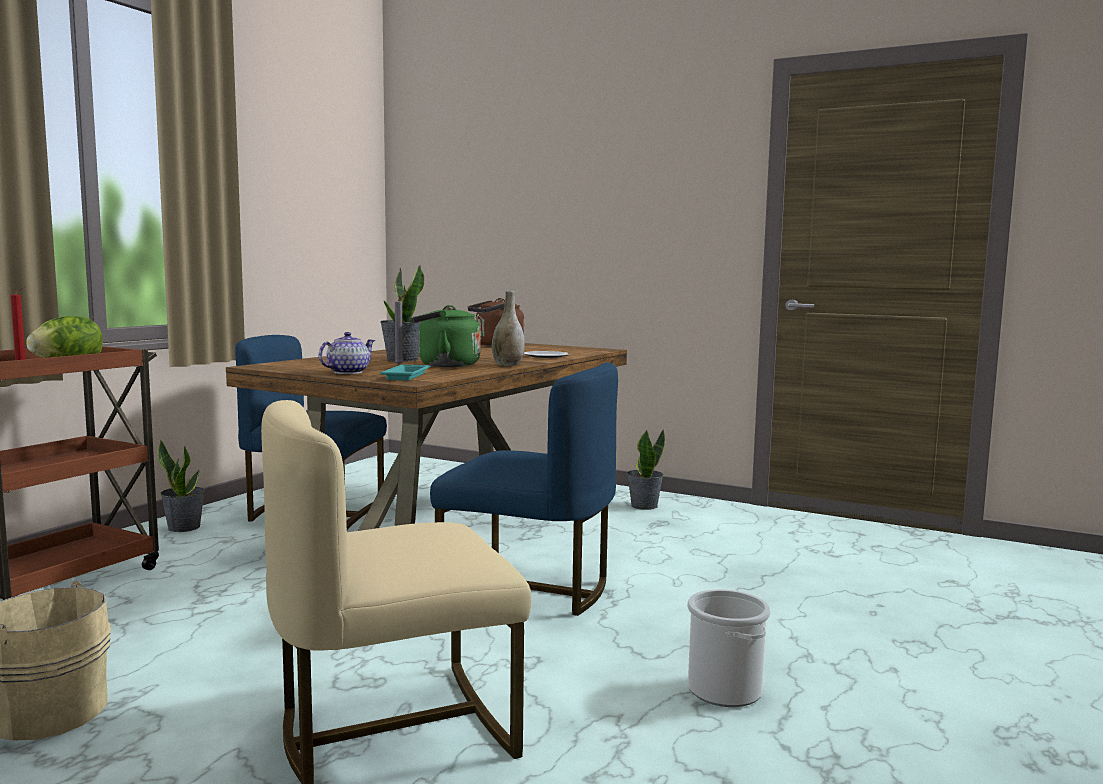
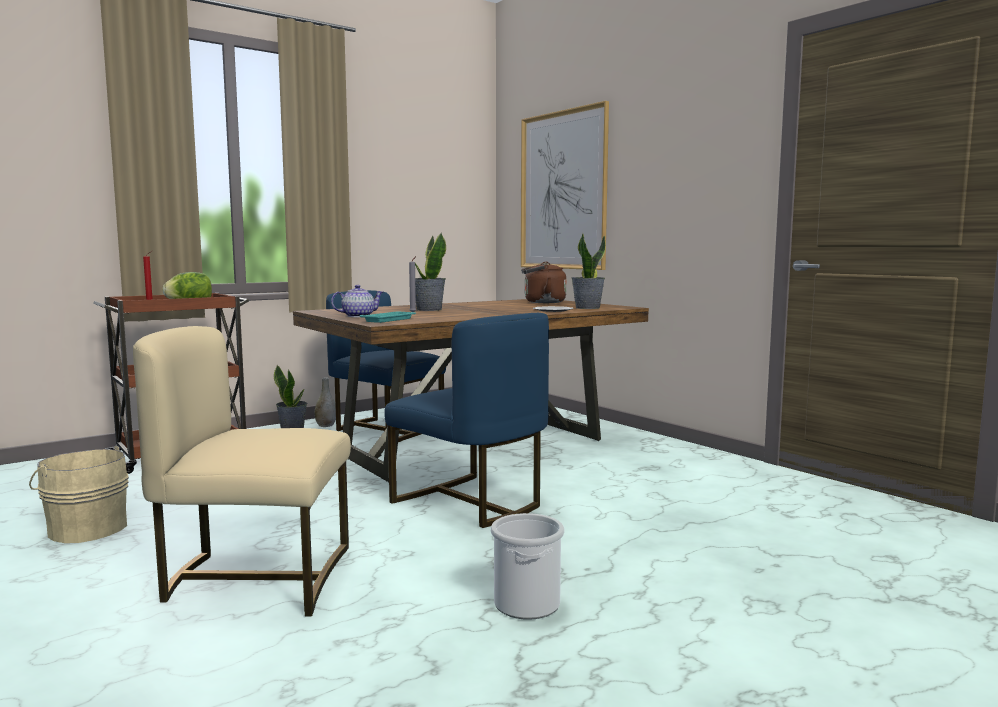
camera: 25 degrees right, 0 degrees up
(444, 365) = (445, 314): green kettle -> none
(489, 214) = (563, 191): none -> picture
(508, 365) = (495, 315): grey vase -> grey vase (326, 425)
(643, 506) = (654, 452): potted plant -> potted plant (587, 308)

